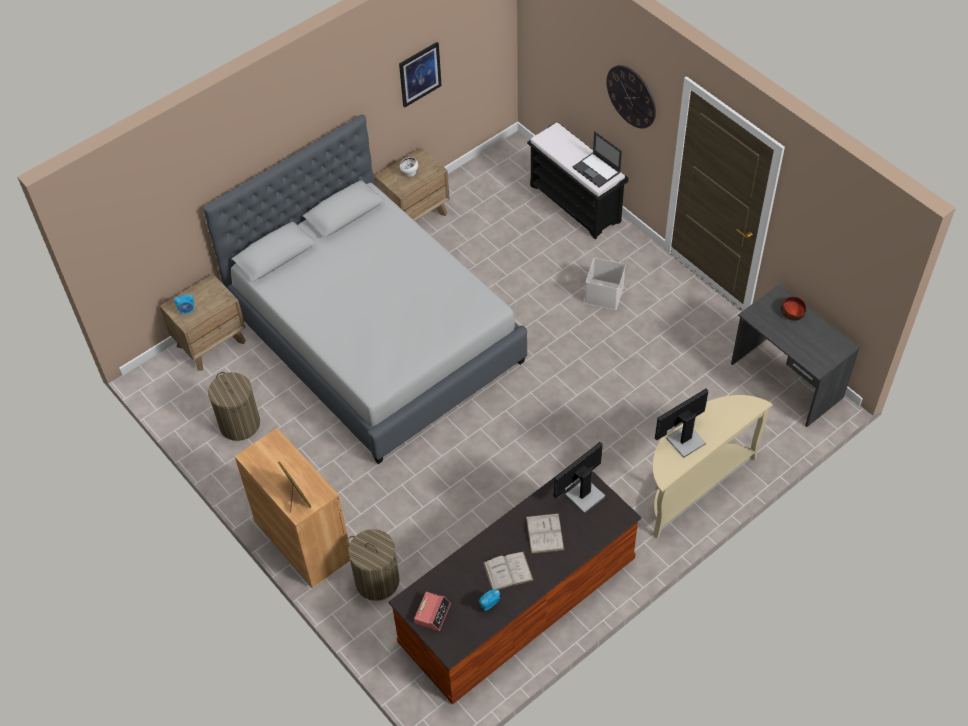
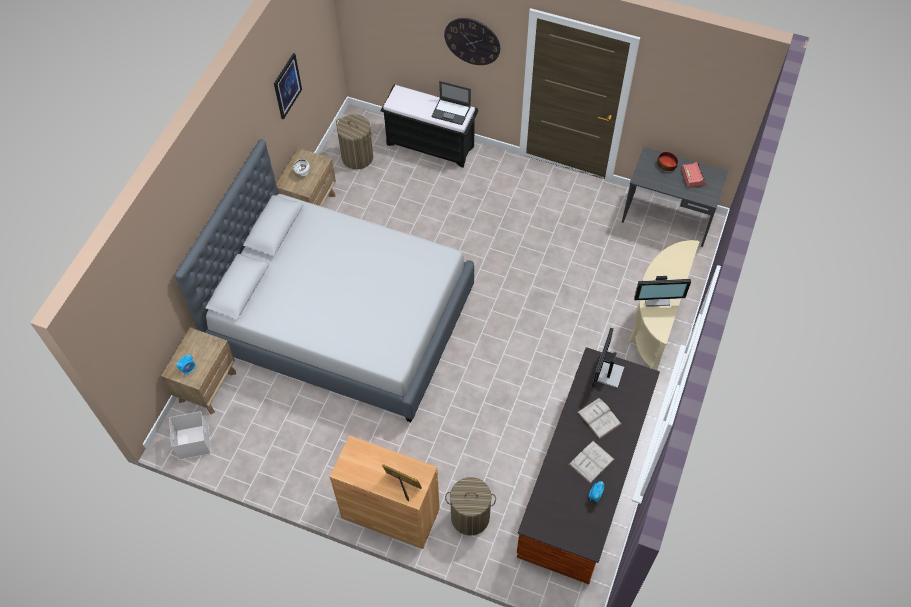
camera: 30 degrees left, 5 degrees up
(240, 424) = (276, 443): laundry basket -> laundry basket (357, 157)
(432, 613) = (557, 524): alarm clock -> alarm clock (693, 177)
(604, 295) = (498, 208): white storage box -> white storage box (194, 442)
(684, 440) = (656, 297): monitor -> monitor turned 120 degrees counterclockwise

